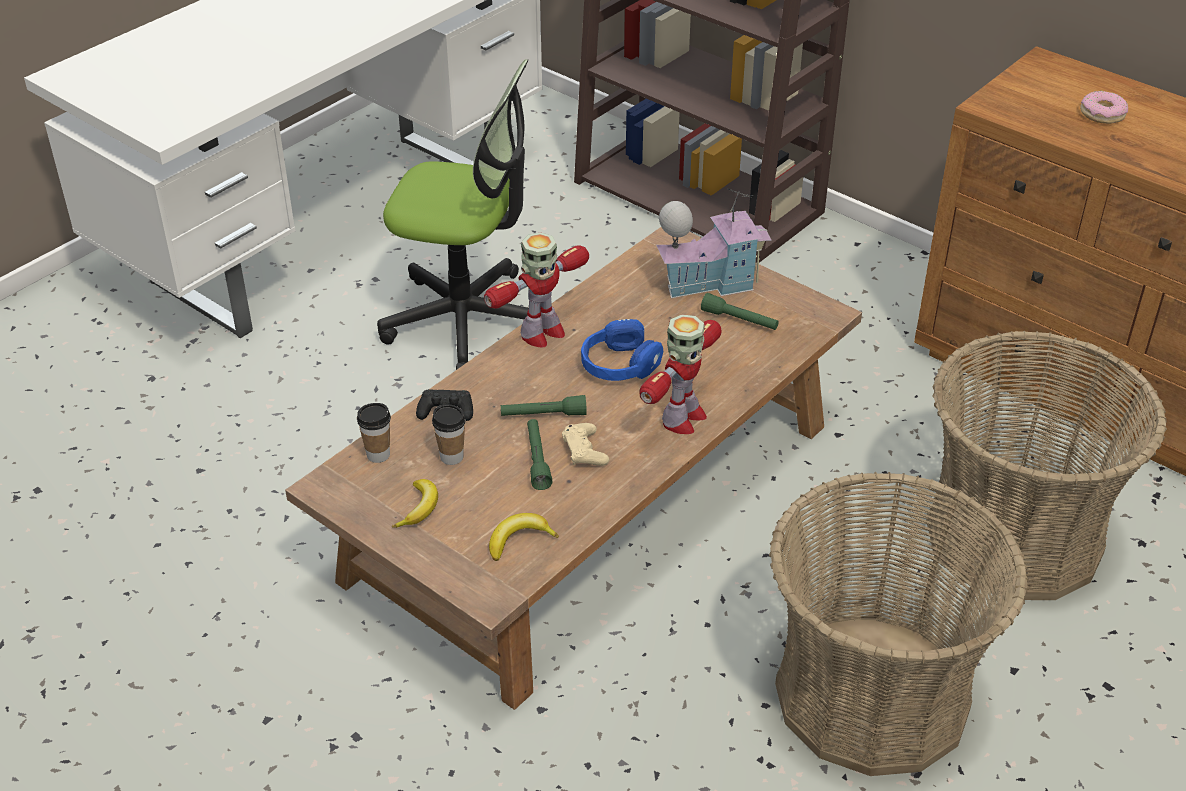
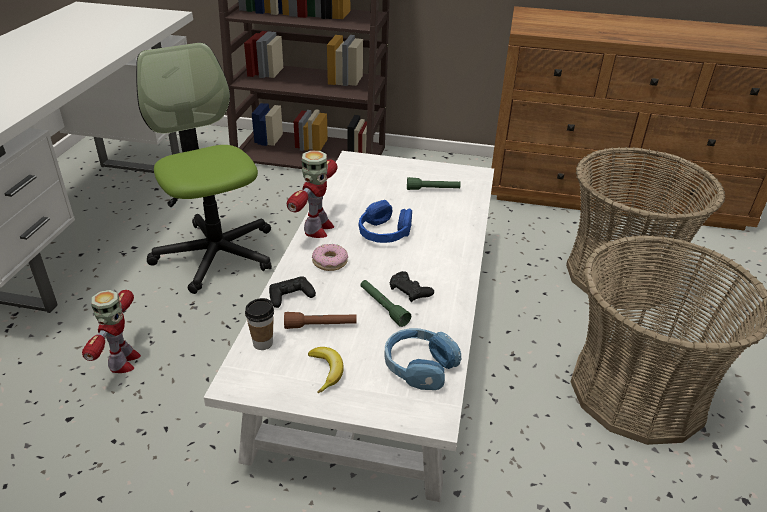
camera: 30 degrees left, 5 degrees down
(451, 457) = (320, 326): cup -> brown flashlight
(466, 320) = (216, 254): office chair -> office chair turned 105 degrees counterclockwise
(519, 540) = (419, 366): banana -> blue headphones
(543, 415) = (362, 277): green flashlight -> none
(584, 451) = (410, 291): beige game controller -> black game controller
(591, 498) = (378, 335): brown coffee table -> white coffee table
(682, 419) = (452, 252): toy robot -> toy robot (123, 362)
(709, 283) = (397, 175): toy house -> none
(1102, 114) = (582, 25): donut -> donut (330, 262)

